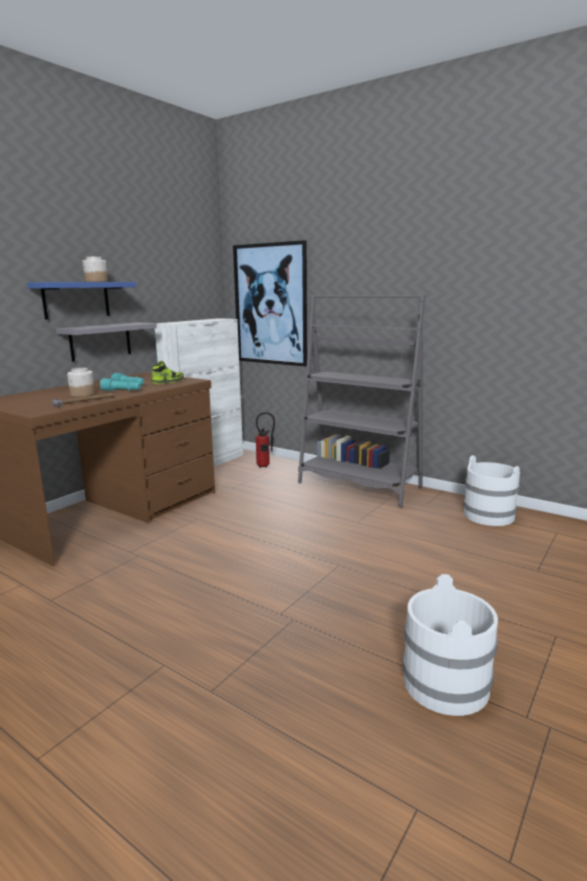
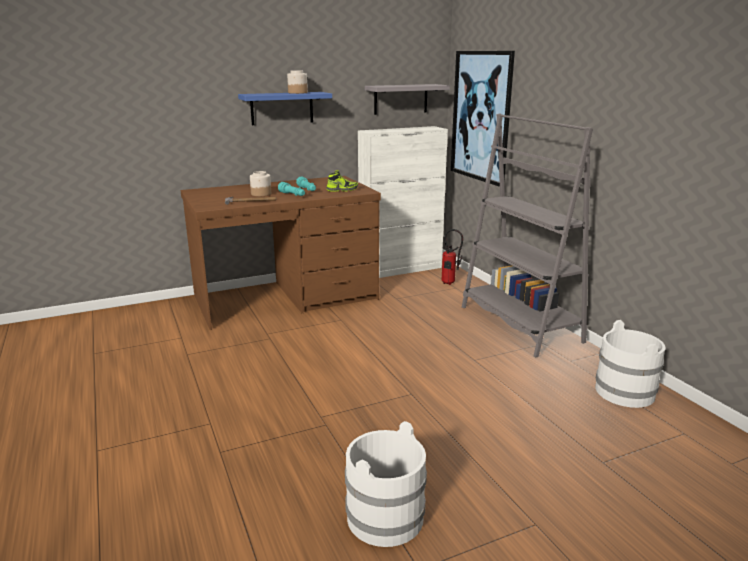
camera: 30 degrees right, 5 degrees up
(100, 341) = (302, 145): grey shelf -> grey shelf (401, 99)

